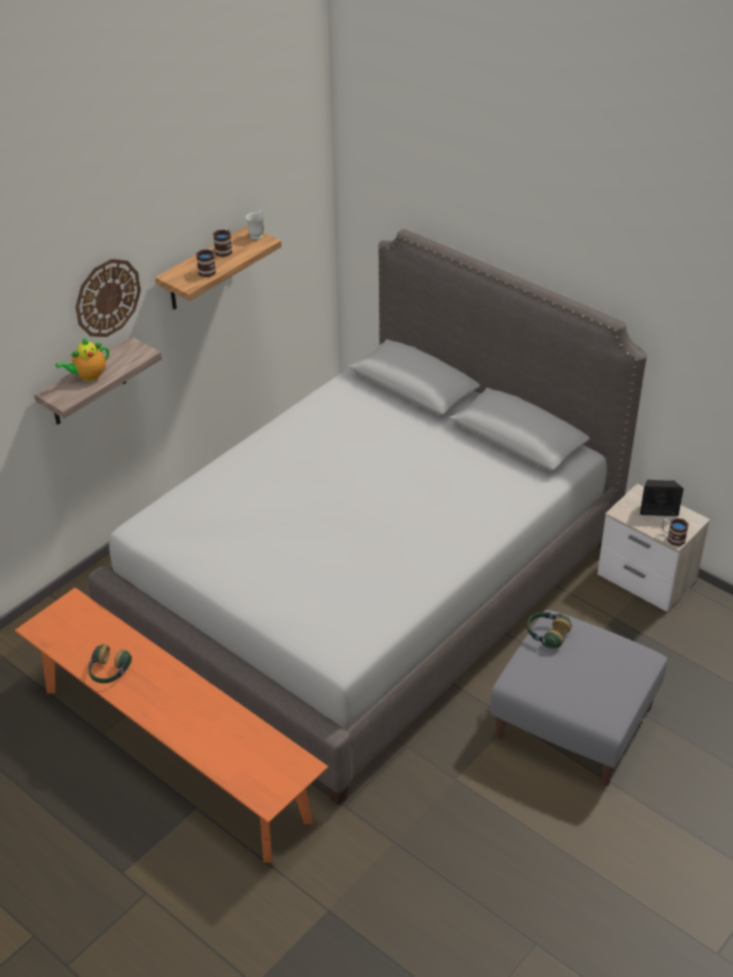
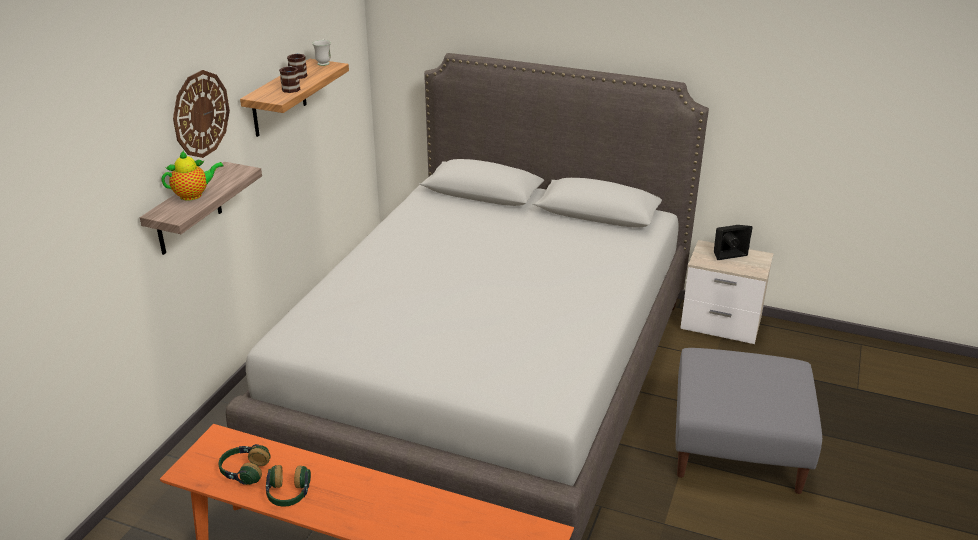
camera: 20 degrees left, 10 degrees down
(88, 376) = (194, 195): teapot -> teapot turned 150 degrees counterclockwise
(546, 634) = (700, 365): headphones -> headphones (244, 471)
(672, 537) = (755, 271): mug -> none

